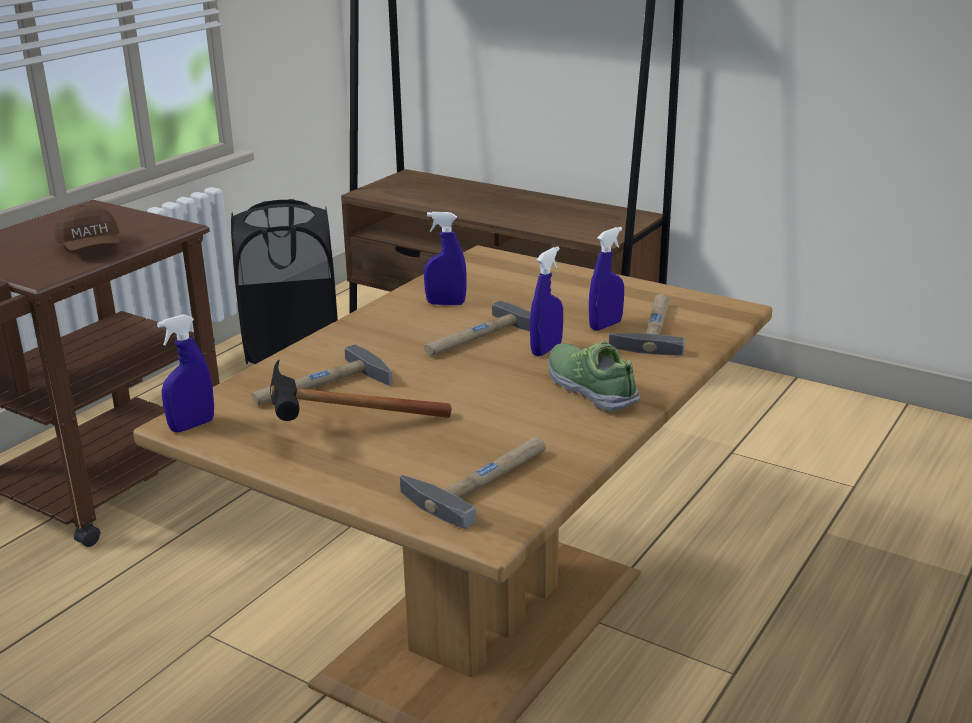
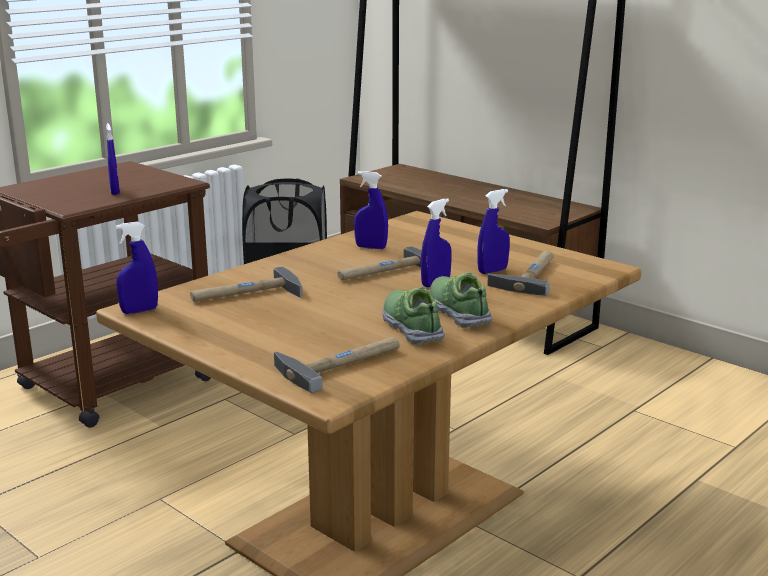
camera: 10 degrees right, 5 degrees down
(91, 248) = (115, 192): brown cap -> blue spray bottle
(338, 431) = (246, 323): hammer -> none
(545, 416) = (412, 327): none -> shoe

